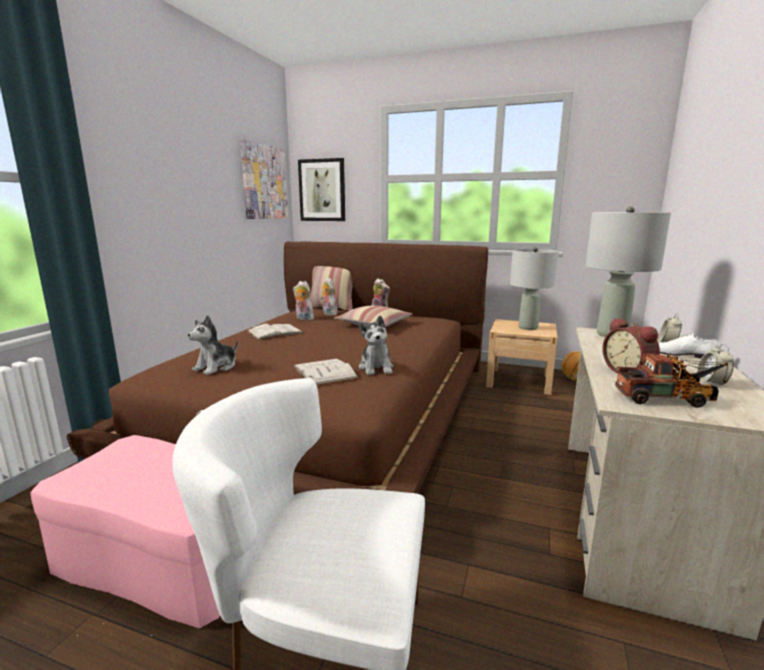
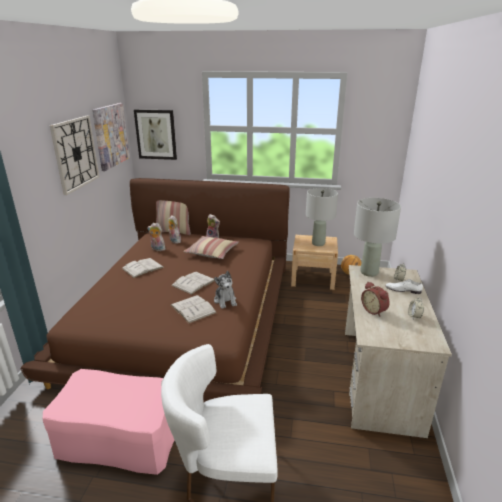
camera: 10 degrees left, 10 degrees up
(208, 181) = (75, 153): none -> wall clock
(216, 367) = (117, 310): plush toy -> none
(337, 348) = (194, 283): none -> white book
(668, 399) = (391, 332): toy truck -> none

